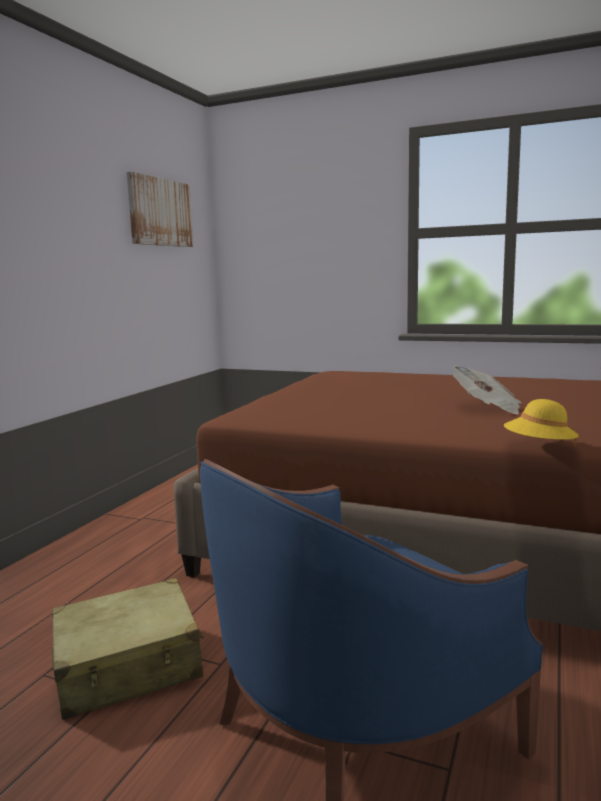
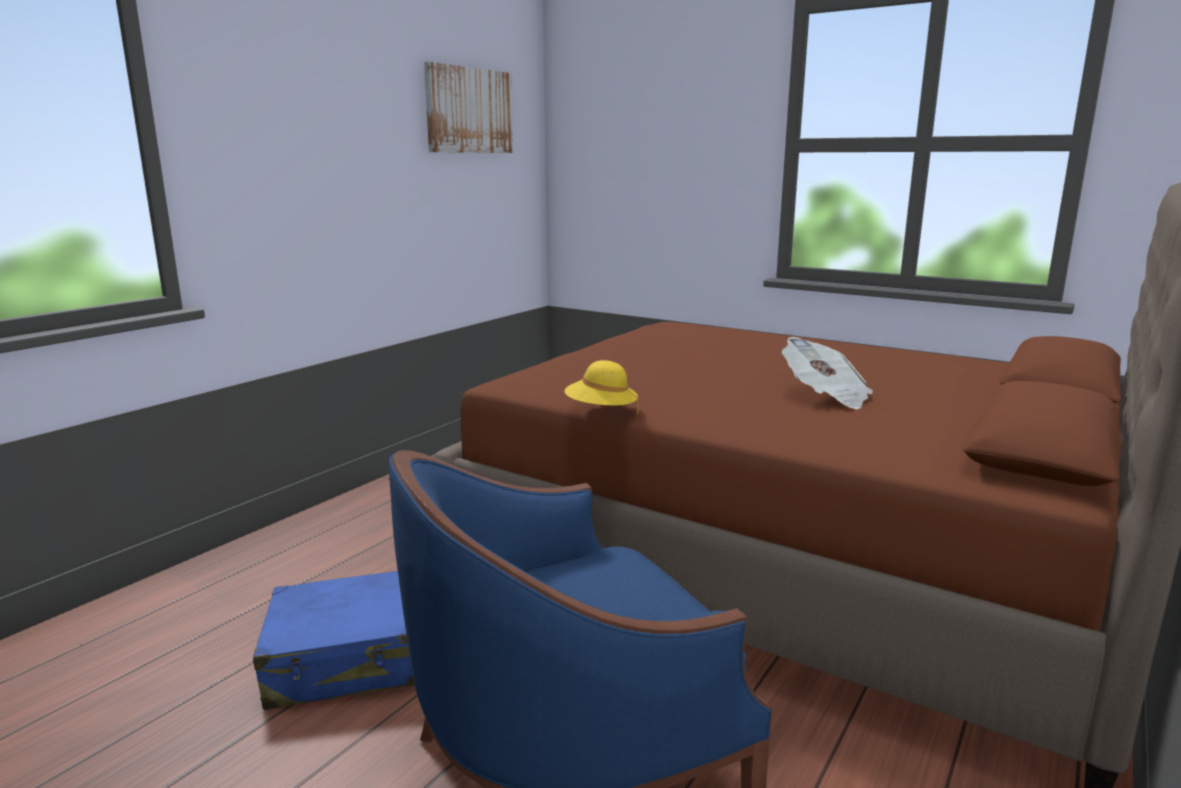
camera: 10 degrees right, 5 degrees up
(129, 666) = (349, 660): beige suitcase -> blue suitcase
(539, 447) = (846, 462): yellow hat -> yellow hat (601, 411)

